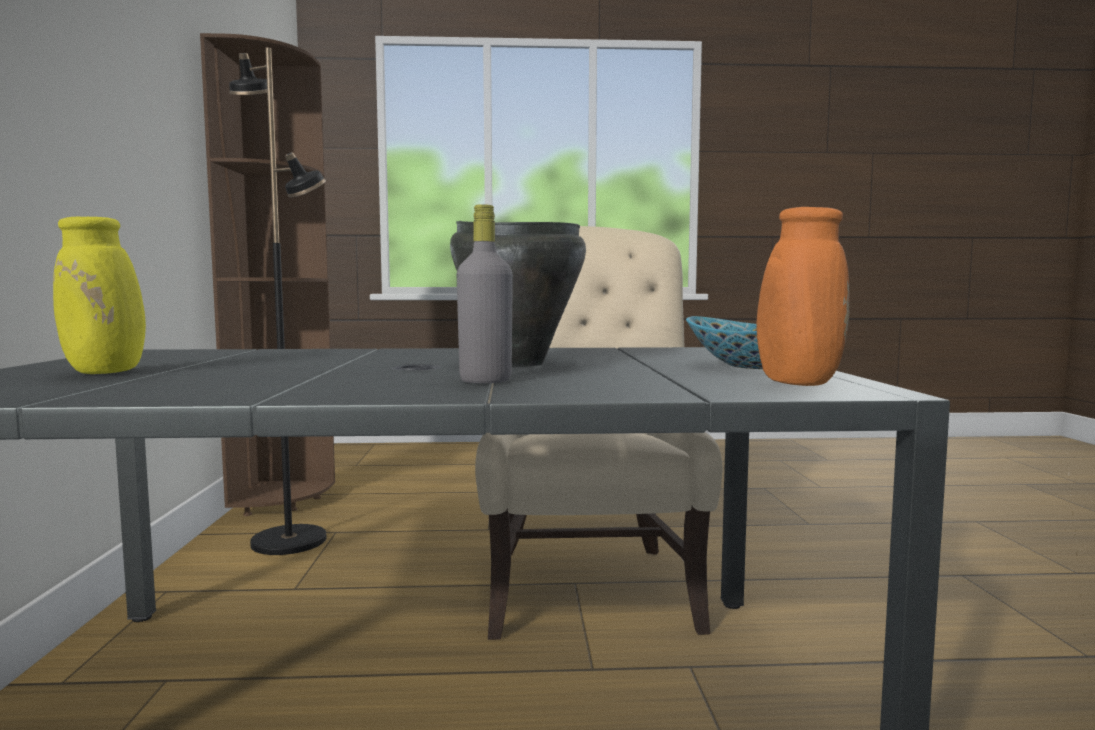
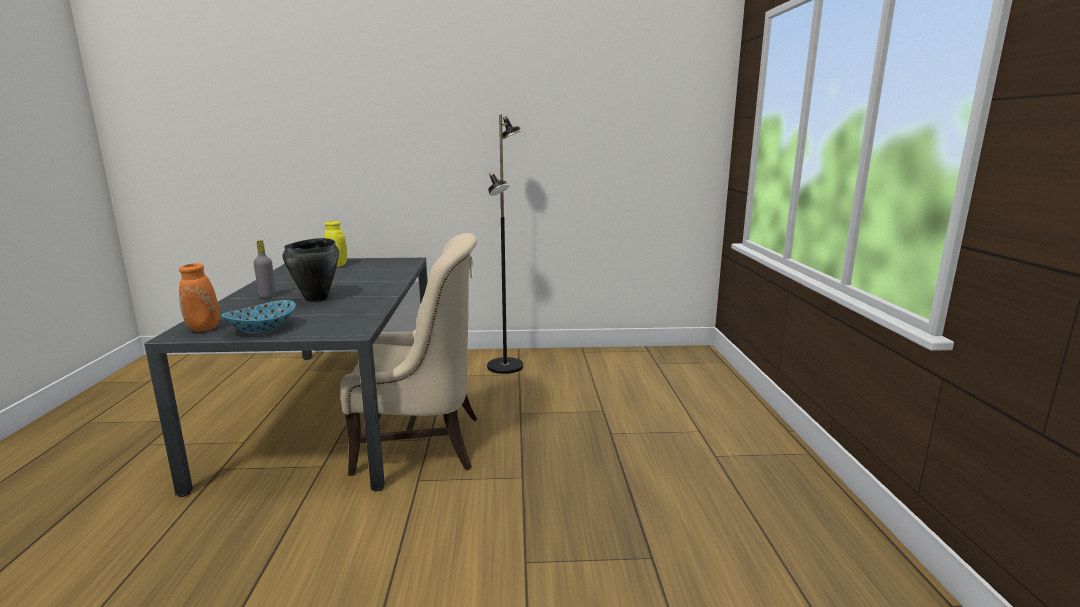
camera: 90 degrees right, 10 degrees up
(281, 505) = (564, 357): brown bookcase -> none

